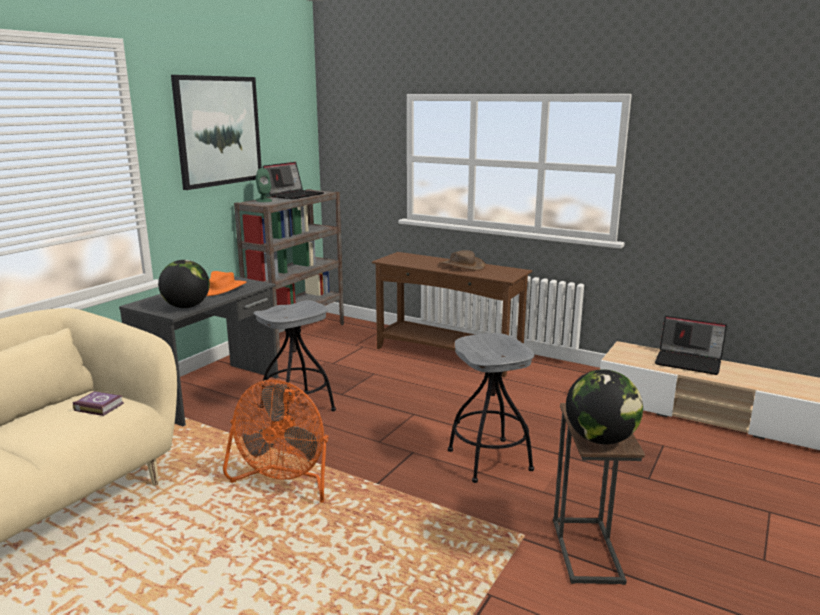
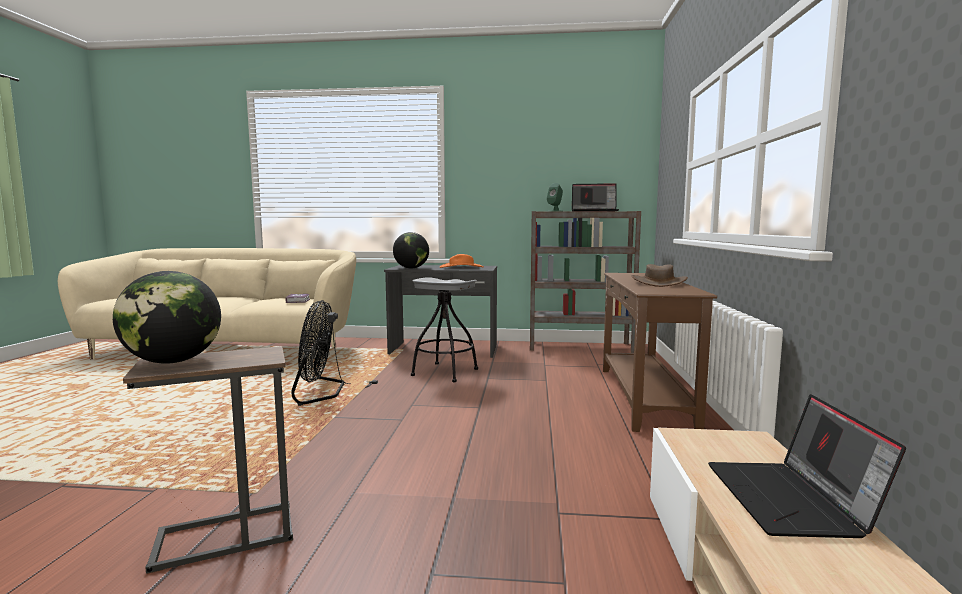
camera: 65 degrees right, 10 degrees down
(218, 131) = (524, 151): picture -> none
(283, 480) = (328, 390): orange fan -> black fan
(489, 460) = (409, 454): grey stool -> none

